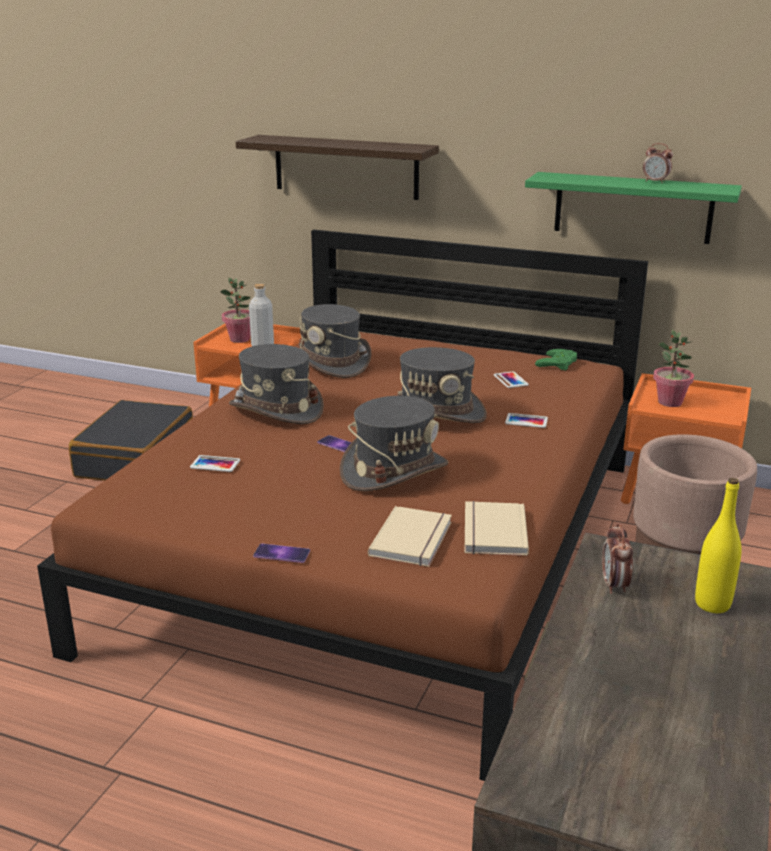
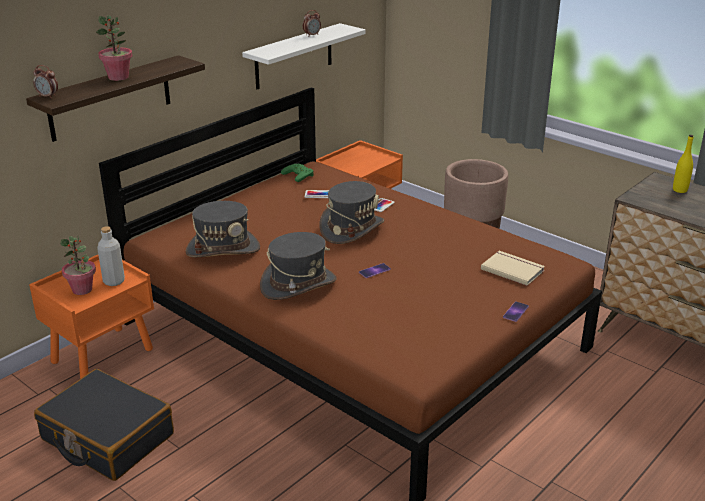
camera: 70 degrees left, 5 degrees up
(215, 464) = (379, 320): phone -> none
(394, 471) = (426, 259): grey hat -> none
(492, 532) = (514, 246): beige book -> none
(614, 585) = (663, 204): alarm clock -> alarm clock (48, 96)
(633, 207) = (294, 56): green shelf -> white shelf
(670, 402) = (357, 166): potted plant -> potted plant (118, 77)

